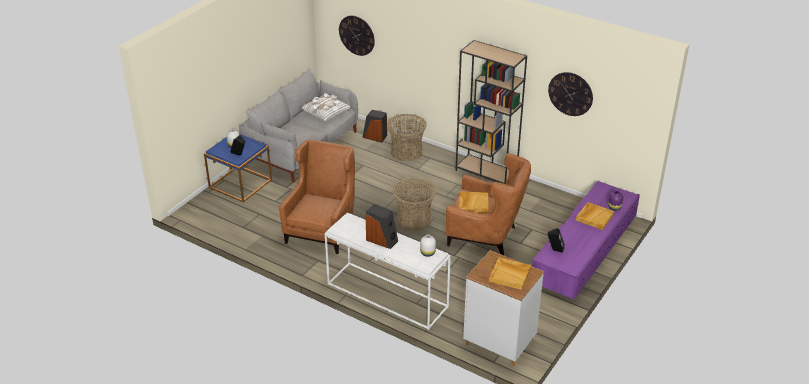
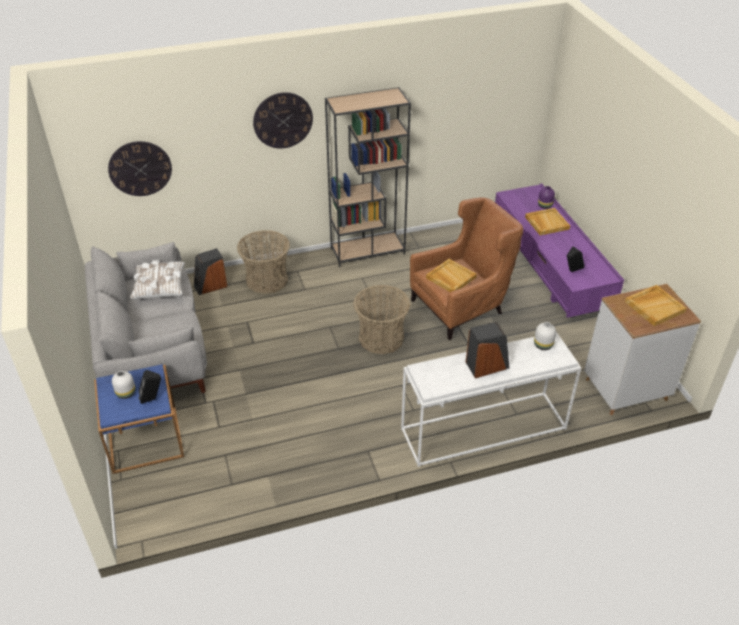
camera: 50 degrees left, 5 degrees up
(322, 229) = (318, 416): brown armchair -> none
(570, 94) = (453, 110): wall clock -> wall clock (283, 120)

